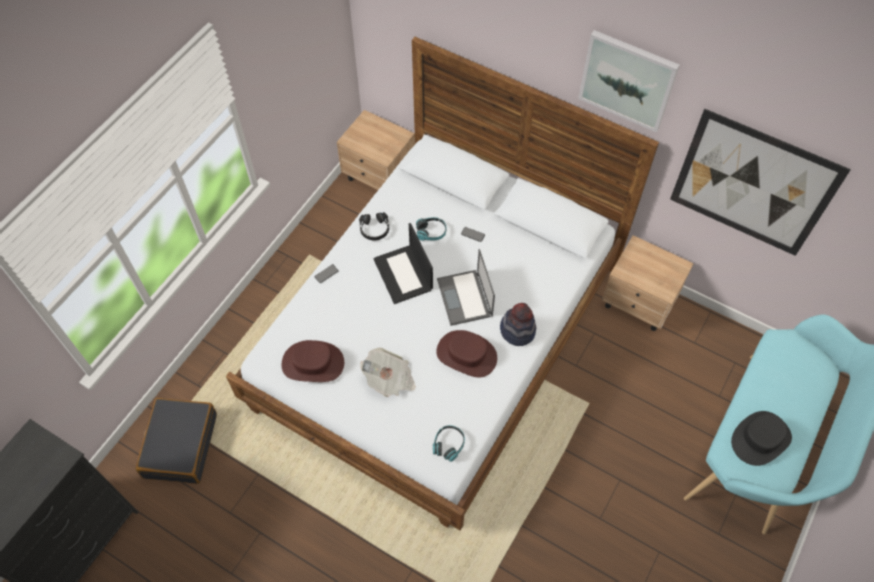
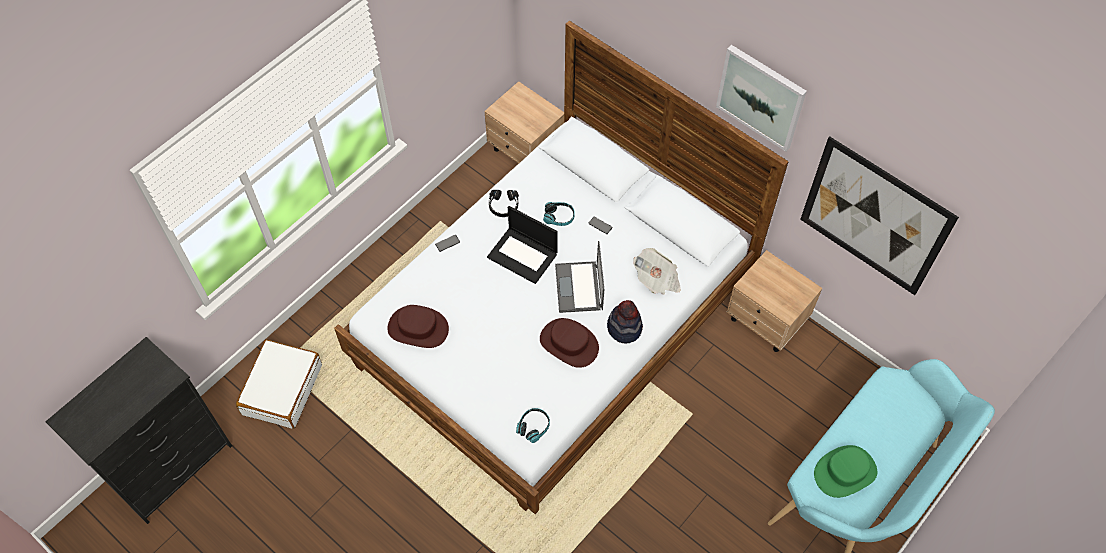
camera: 10 degrees right, 0 degrees up
(180, 445) = (282, 389): black suitcase -> white suitcase
(389, 379) = (489, 355): newspaper -> newspaper (657, 280)
(404, 274) = (523, 255): laptop -> laptop turned 45 degrees counterclockwise
(760, 438) = (845, 472): black hat -> green hat

